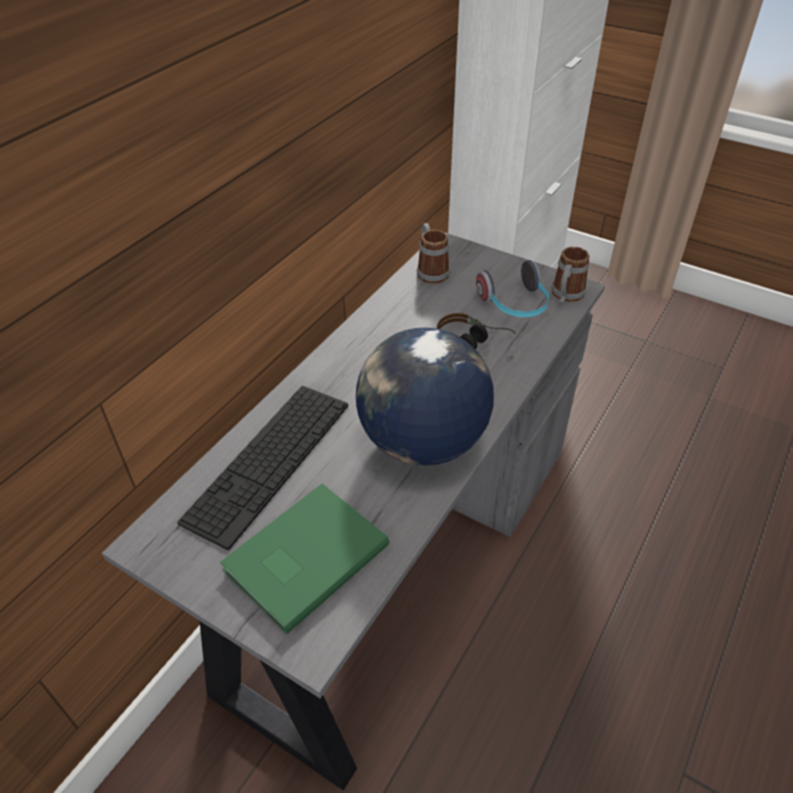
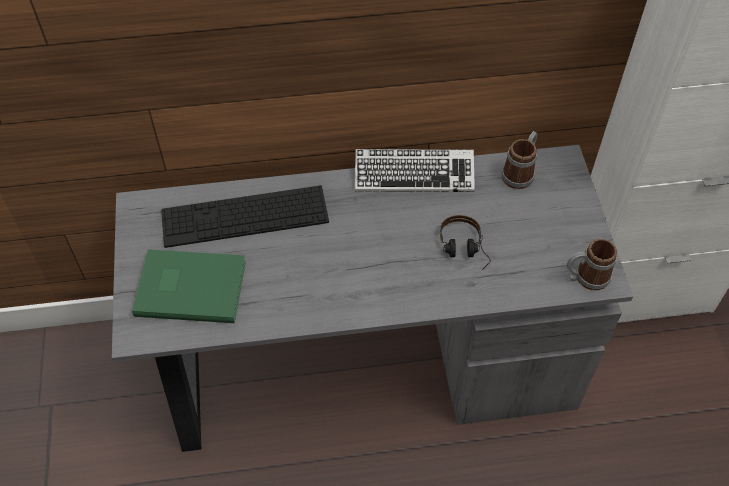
camera: 50 degrees right, 10 degrees up
(362, 325) = (414, 175): none -> keyboard
(422, 442) = (334, 286): globe -> none
(515, 305) = (537, 251): headphones -> none

